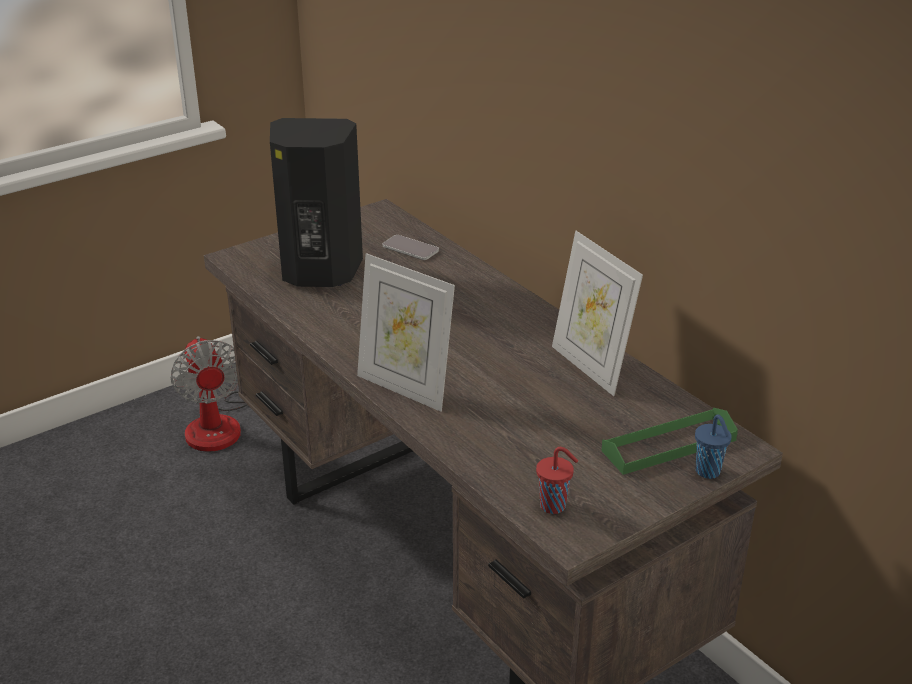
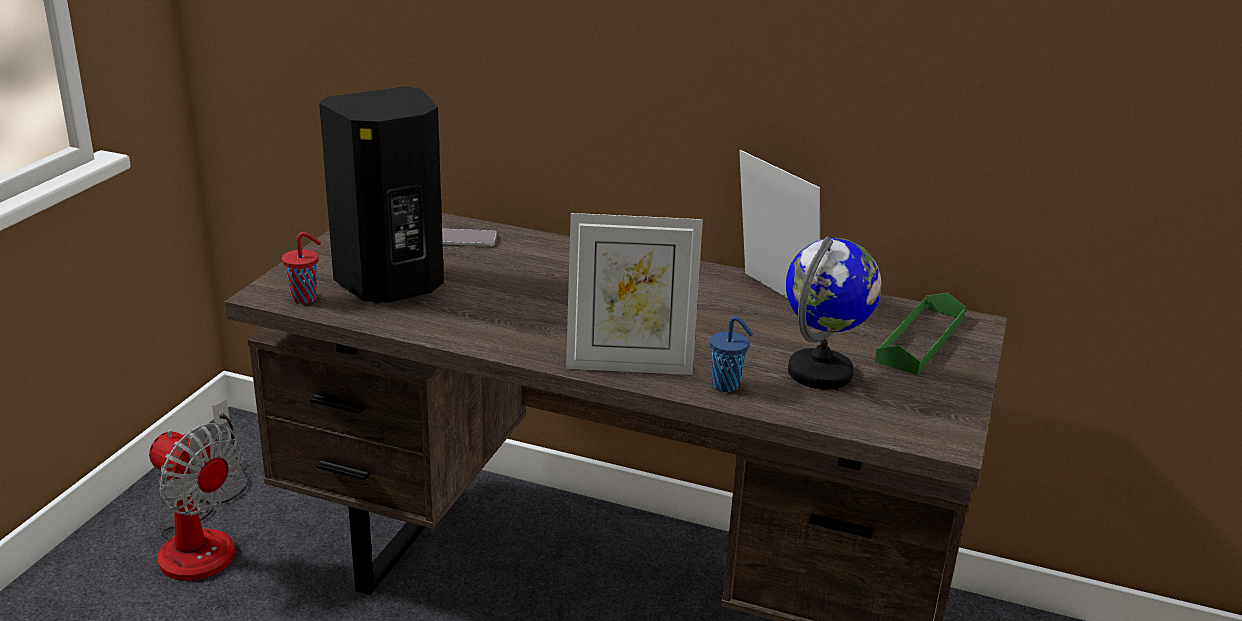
camera: 35 degrees left, 5 degrees down
(543, 444) = (821, 372): none -> globe
(554, 506) = (900, 420): red cup -> red cup (305, 298)
(590, 367) = (773, 296): picture frame -> picture frame turned 150 degrees counterclockwise
(709, 472) = (978, 350): blue cup -> blue cup (727, 386)

